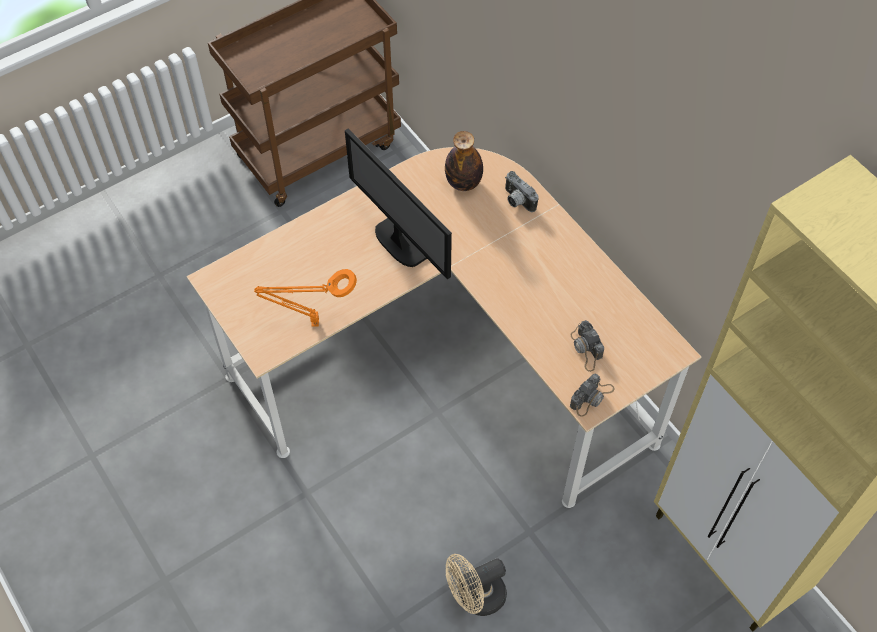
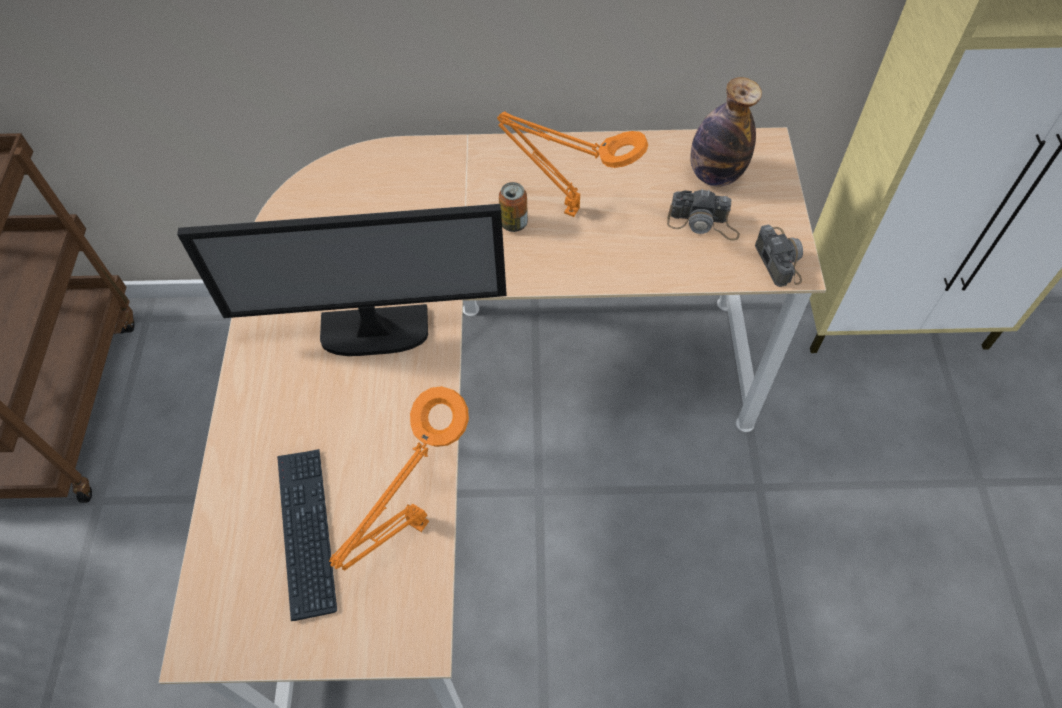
camera: 55 degrees left, 0 degrees up
(282, 284) = (307, 532): none -> keyboard
(463, 183) = (345, 208): bottle -> bottle (715, 175)
(475, 598) = (814, 600): beige fan -> none
(514, 261) = (514, 223): none -> can
(517, 201) = (425, 171): camera -> none
(543, 280) = (567, 210): none -> orange table lamp

